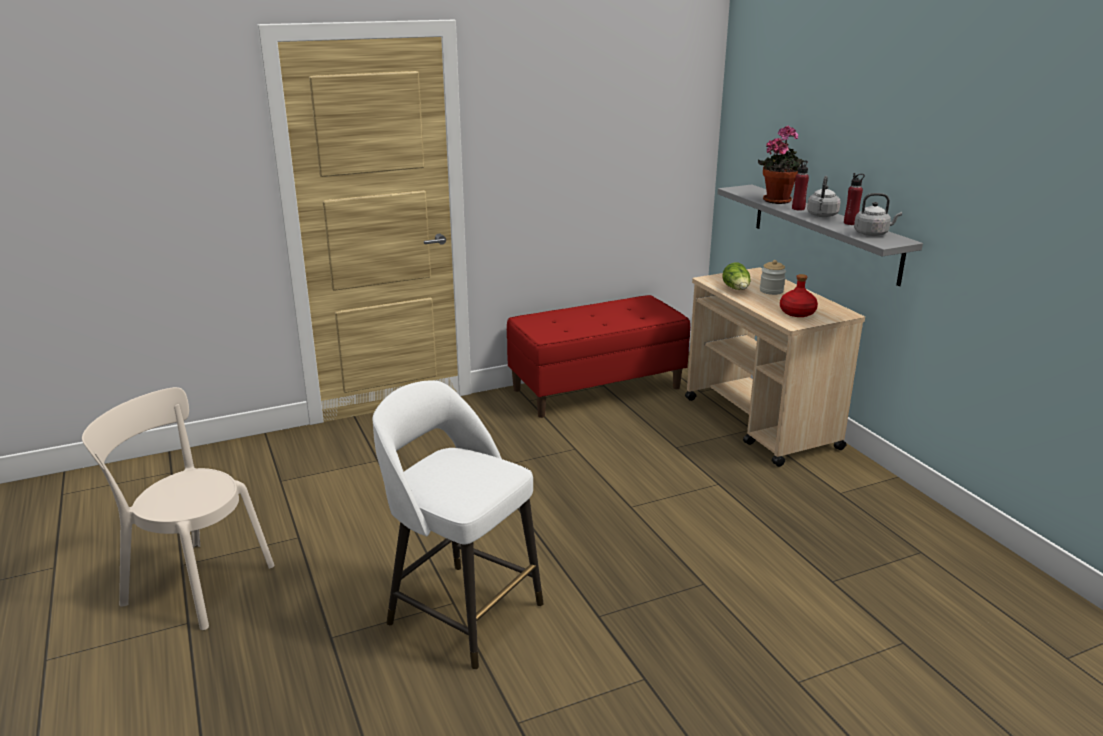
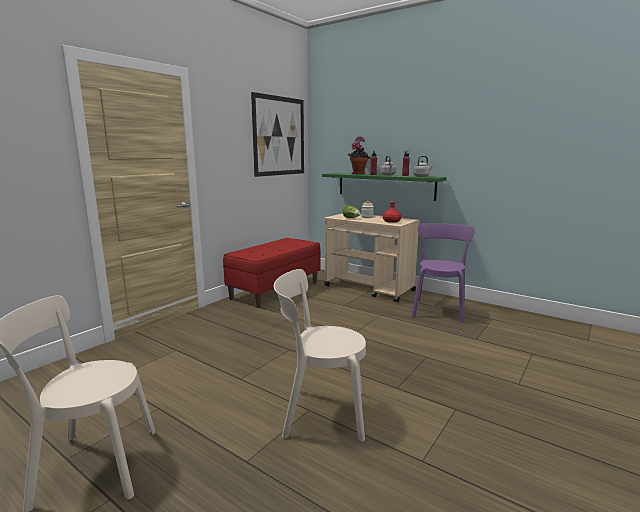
camera: 30 degrees left, 10 degrees down
(462, 612) = (319, 412): white stool -> beige chair
(647, 111) = (279, 136): none -> picture
(824, 232) = (385, 186): grey shelf -> green shelf
(838, 503) = (439, 310): none -> purple chair

